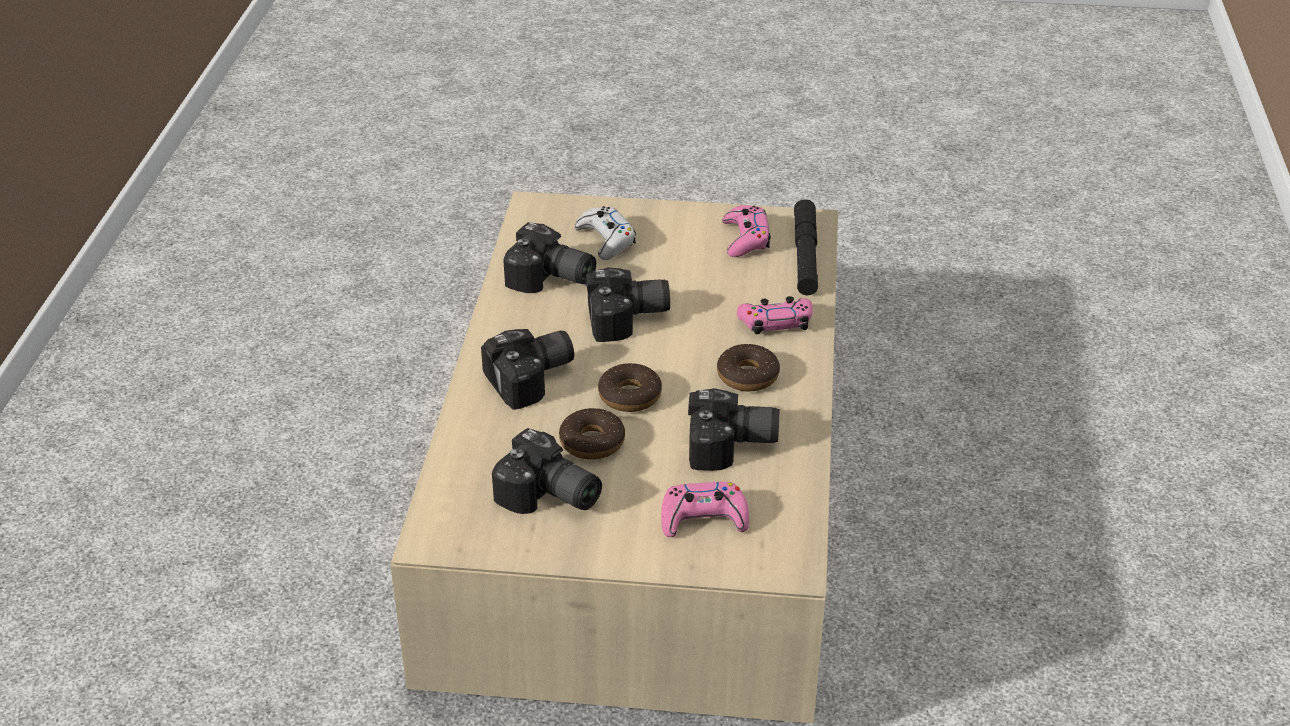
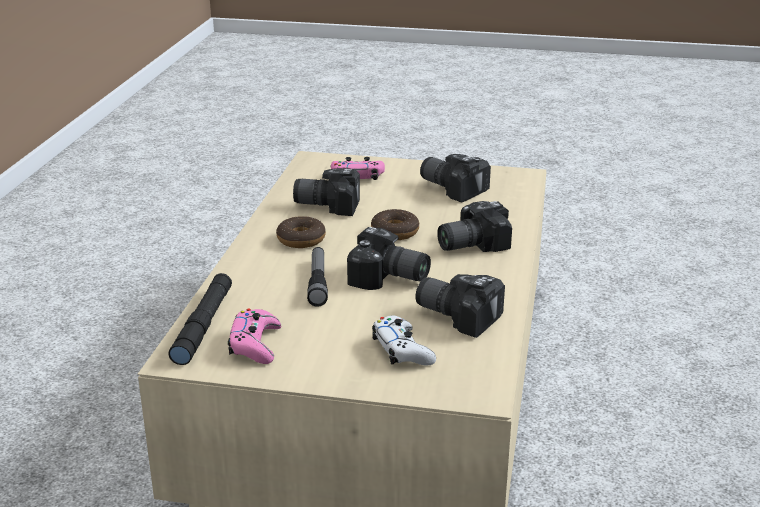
camera: 175 degrees left, 10 degrees down
(592, 442) = (424, 210): donut -> none
(629, 320) = (388, 279): camera -> camera turned 150 degrees counterclockwise
(707, 312) = (318, 282): none -> flashlight
(775, 322) = (261, 272): pink game controller -> none

